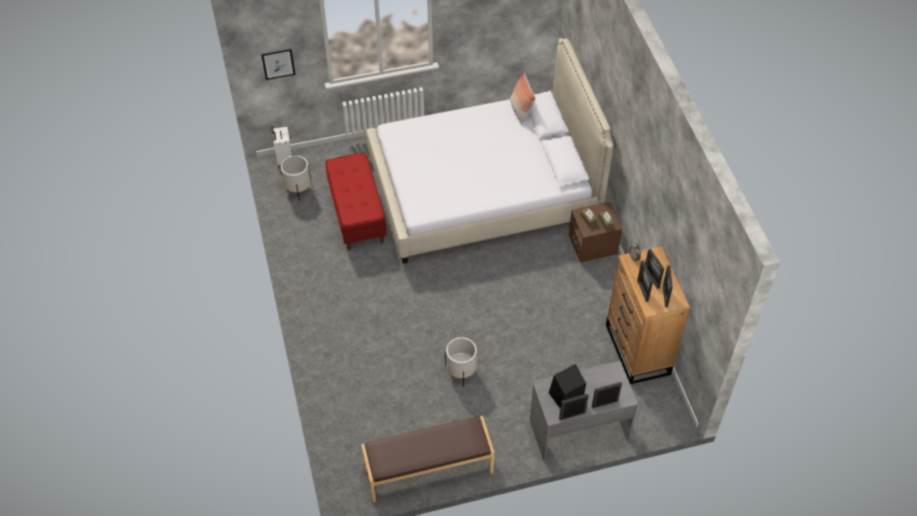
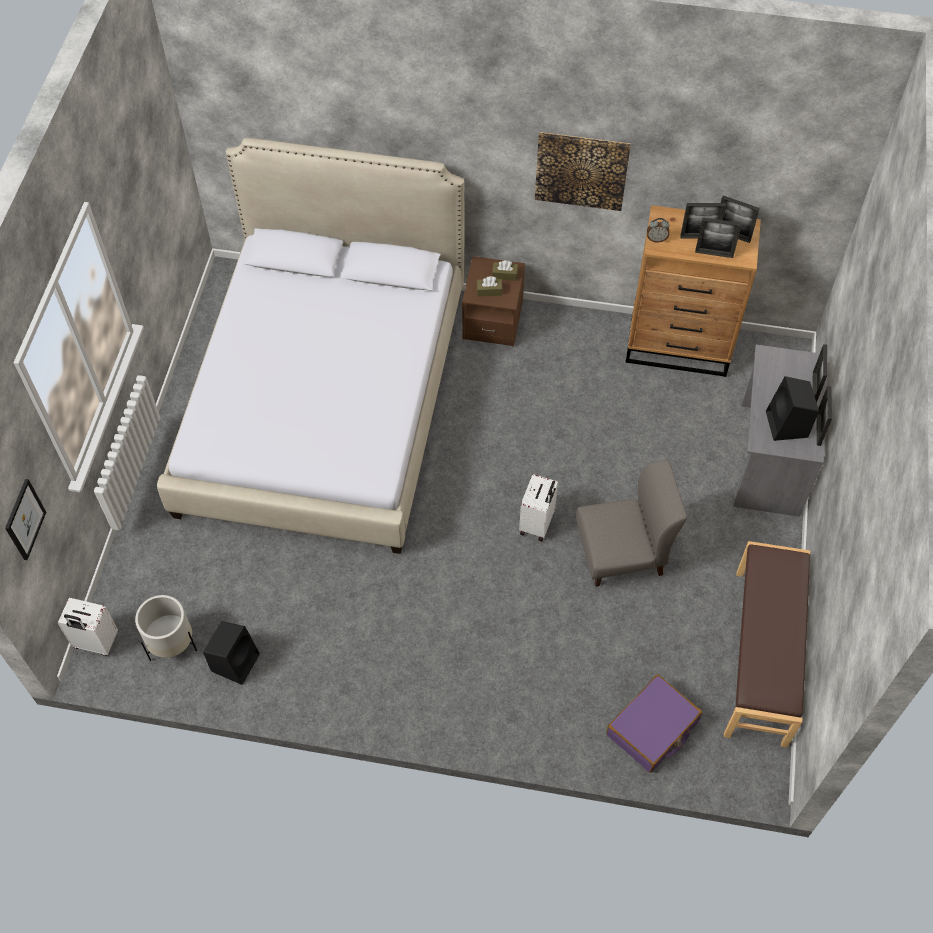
camera: 65 degrees left, 5 degrees up
(301, 219) = (235, 661): none -> black speaker
(352, 426) = (652, 729): none -> purple suitcase
(357, 214) = (274, 578): red bench -> none
(458, 321) = (537, 524): none -> white suitcase
(461, 371) = (622, 554): white planter -> grey chair
(520, 111) = (264, 279): pillow -> none
(648, 192) = (581, 170): none -> picture

